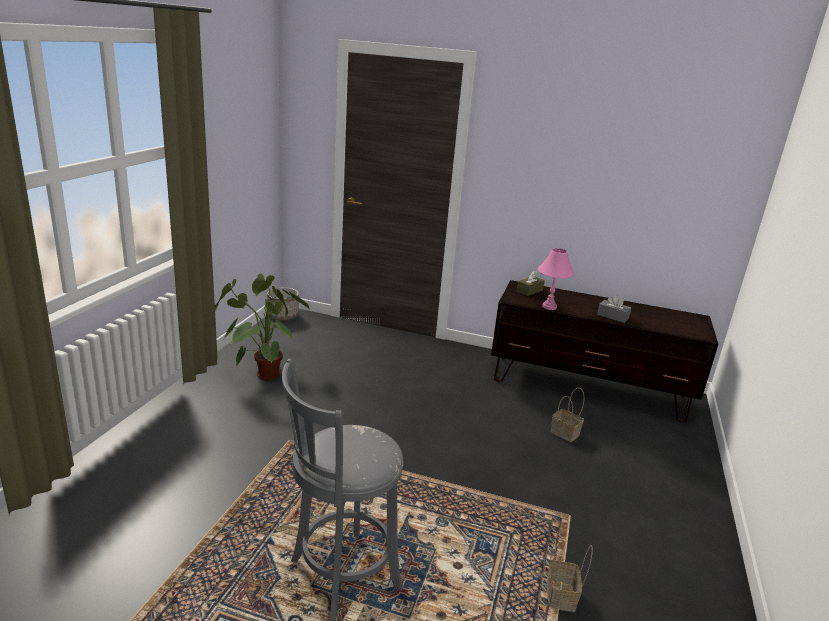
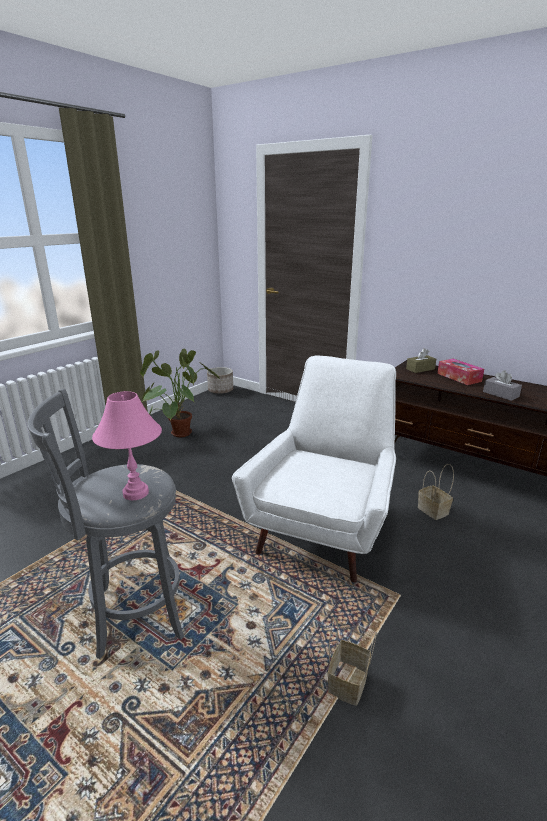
camera: 20 degrees right, 0 degrees up
(476, 463) = (324, 527): none -> white armchair
(549, 307) = (432, 383): pink table lamp -> pink table lamp (136, 493)
(568, 299) = (459, 377): none -> tissue box

